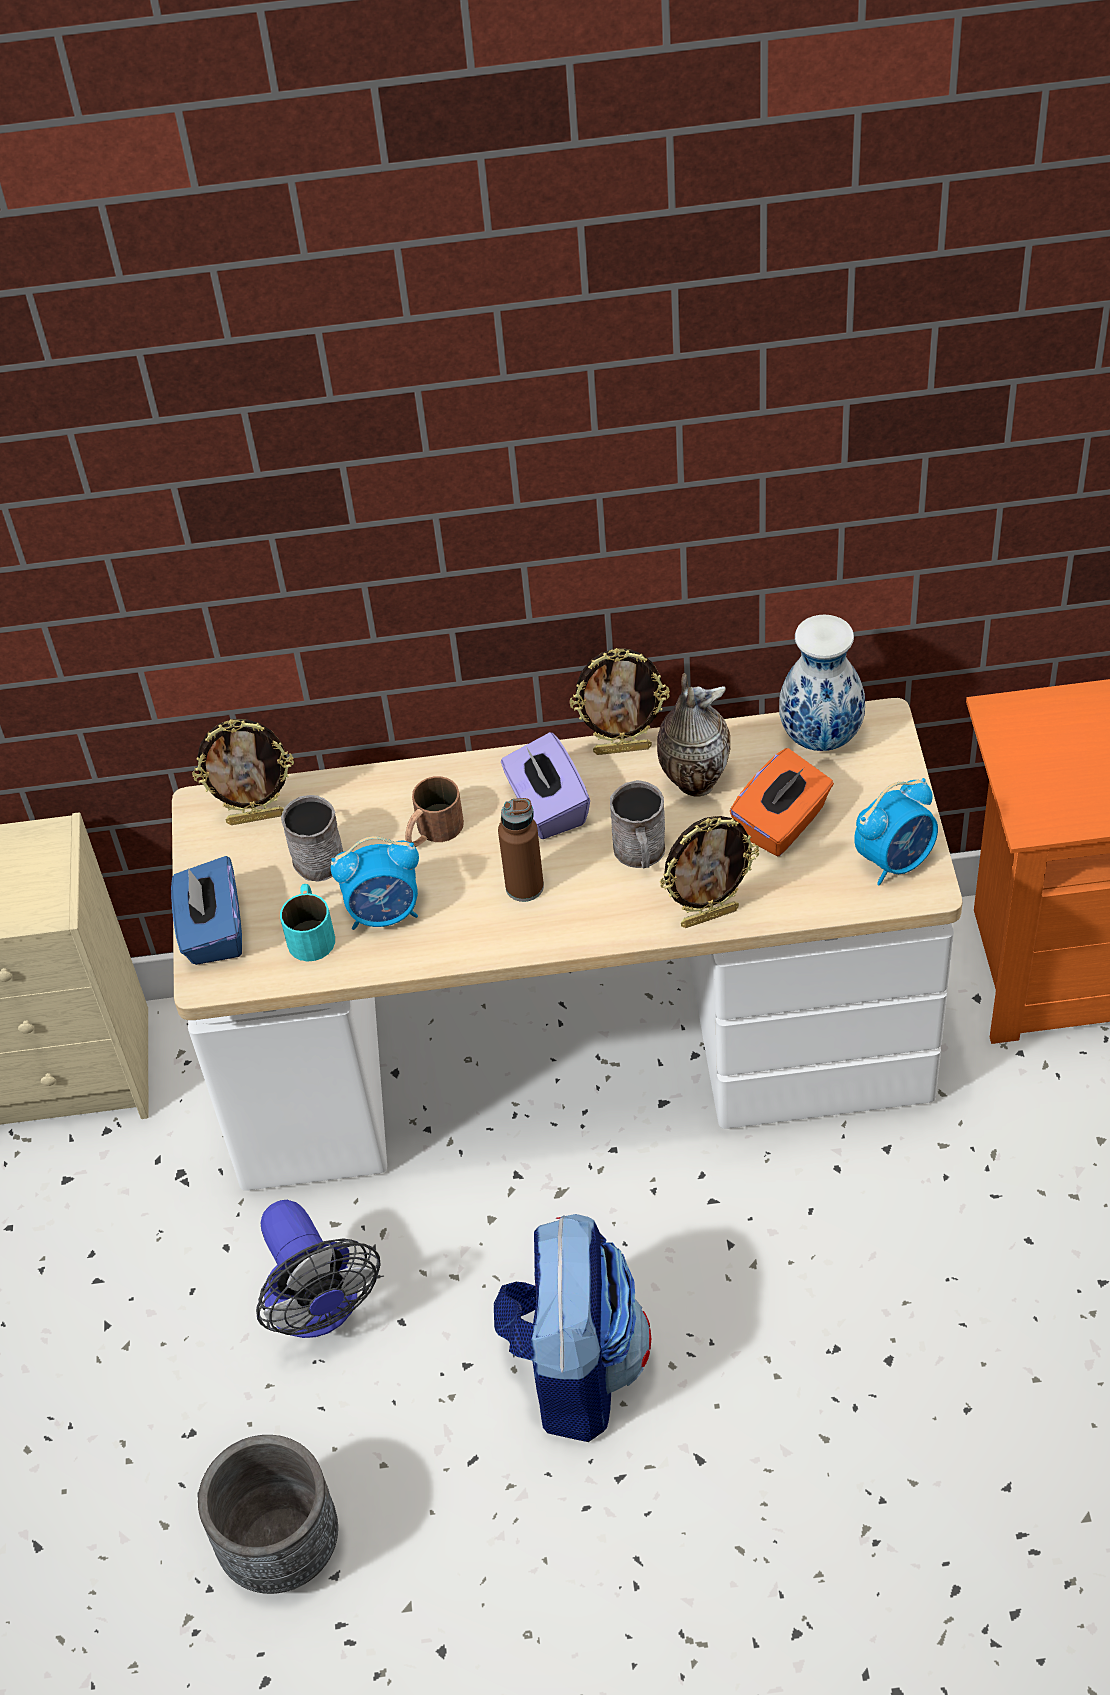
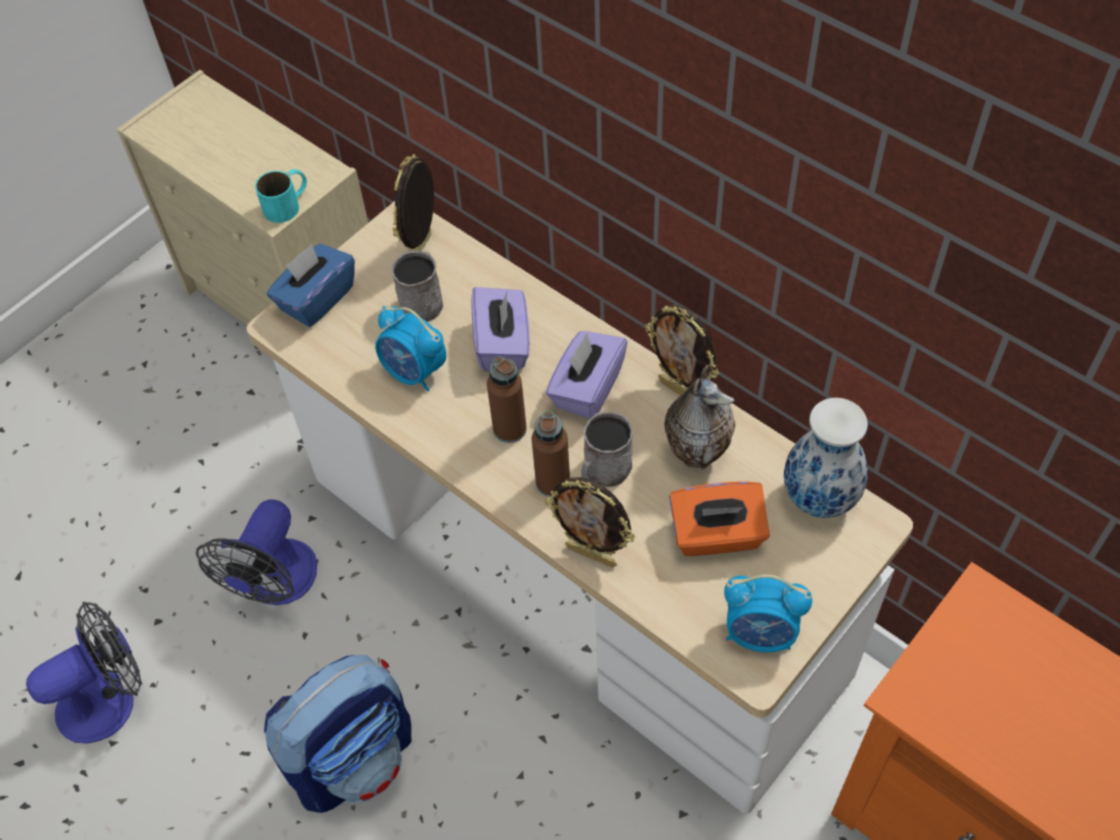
camera: 45 degrees right, 5 degrees up
(256, 817) = (423, 249): picture frame -> picture frame turned 75 degrees clockwise
(281, 1547) = (109, 698): grey planter -> fan
(311, 931) = (363, 346): turquoise mug -> turquoise mug (288, 203)
(432, 831) = (503, 344): brown mug -> purple tissue box
(612, 894) = (553, 483): none -> brown bottle

